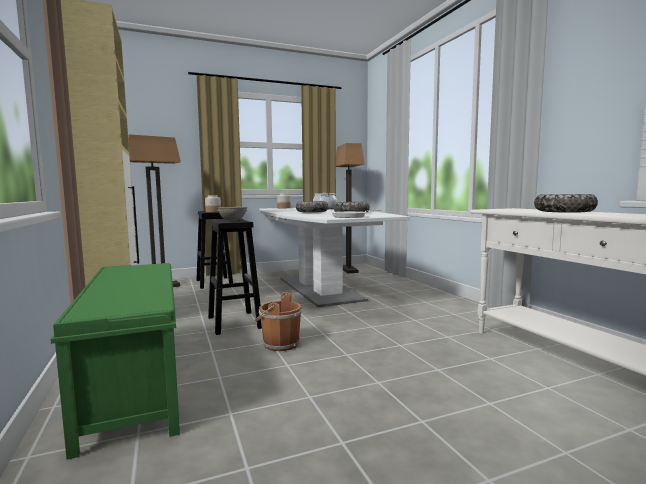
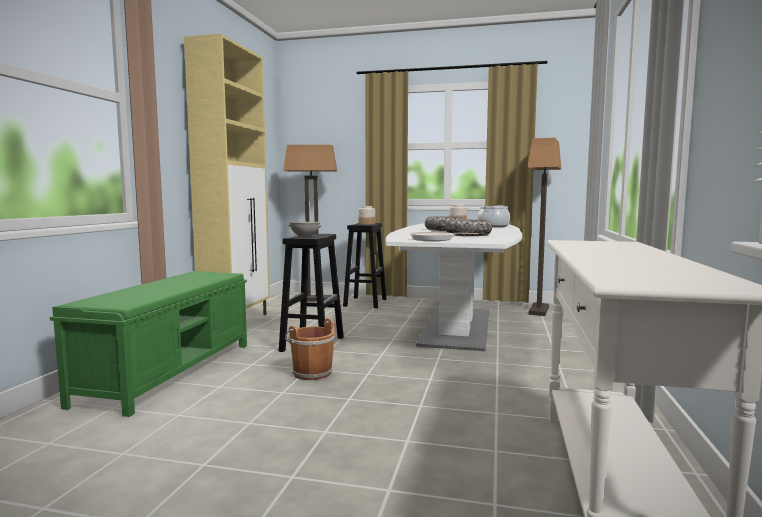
camera: 35 degrees right, 0 degrees up
(564, 211) = (621, 253): bowl -> none

